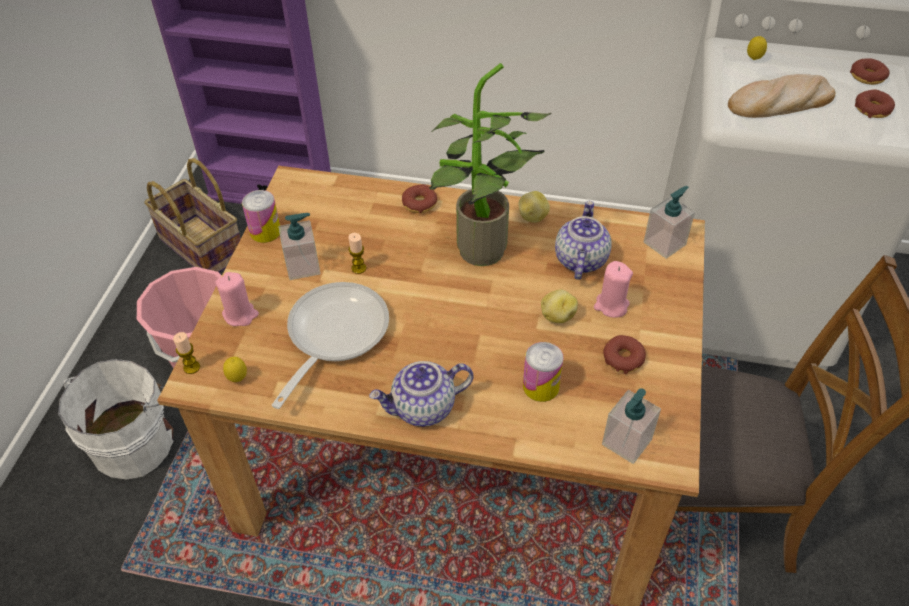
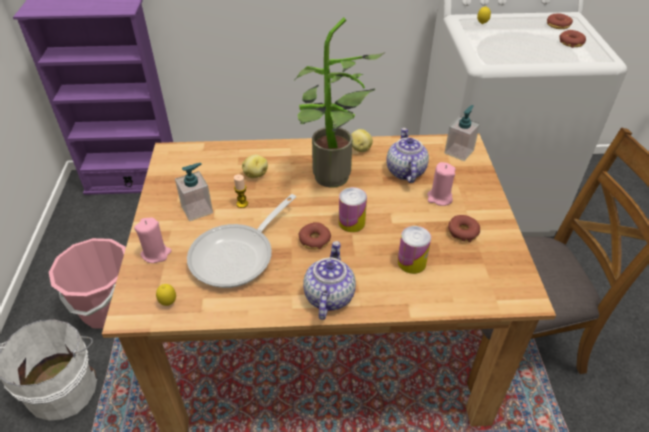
camera: 15 degrees left, 5 degrees down
(191, 367) = (125, 301): candle -> none
(200, 248) = (86, 230): basket -> none
(265, 231) = (158, 190): can -> can (351, 222)
(333, 335) = (238, 255): frying pan -> frying pan turned 150 degrees counterclockwise
(419, 203) = (274, 152): donut -> donut (315, 240)
(423, 408) = (328, 296): teapot -> teapot turned 135 degrees clockwise
(557, 316) = (404, 211): potato -> potato (255, 174)
(626, 442) = (490, 290): soap dispenser -> none
(780, 103) = (511, 46): bread -> none

